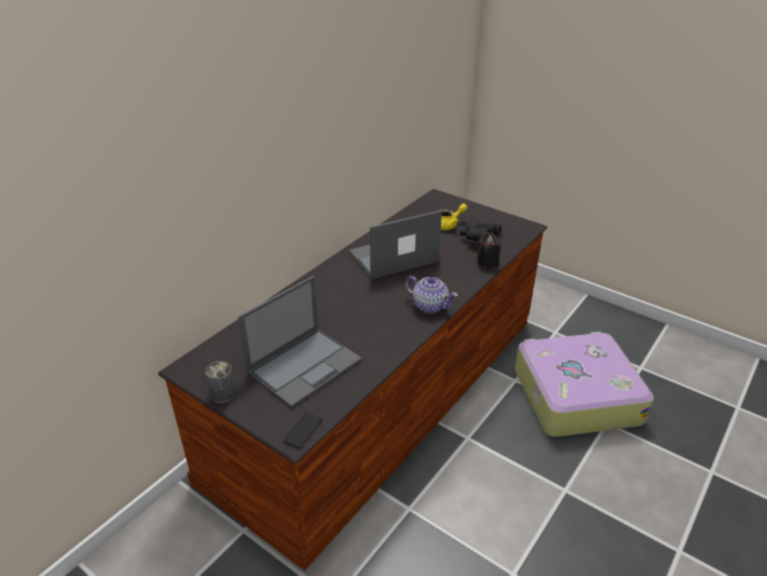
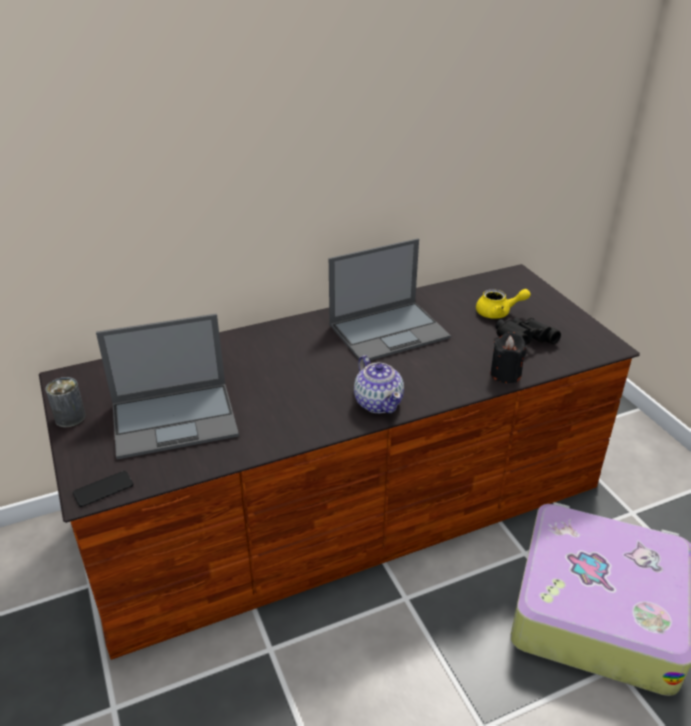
camera: 30 degrees right, 0 degrees up
(392, 257) = (390, 331): laptop -> laptop turned 150 degrees clockwise

